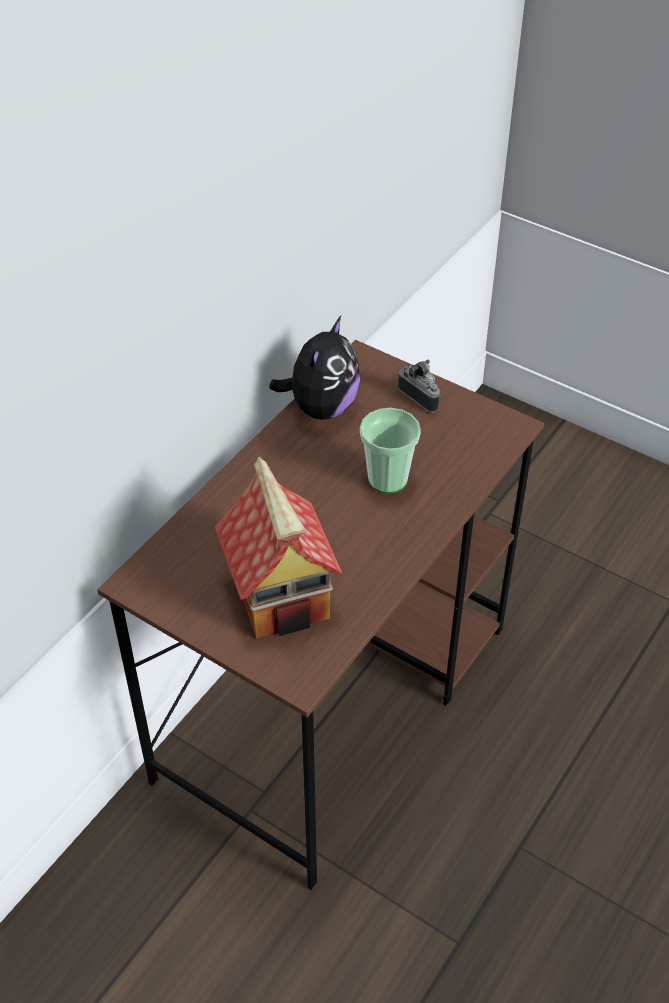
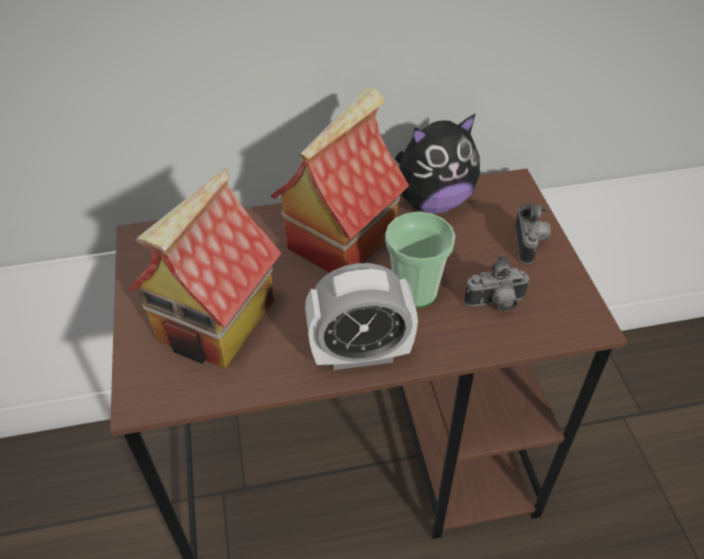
camera: 45 degrees right, 0 degrees up
(290, 477) = (342, 238): none -> toy house
(403, 544) = (361, 354): none -> alarm clock
(447, 452) = (496, 304): none -> camera

